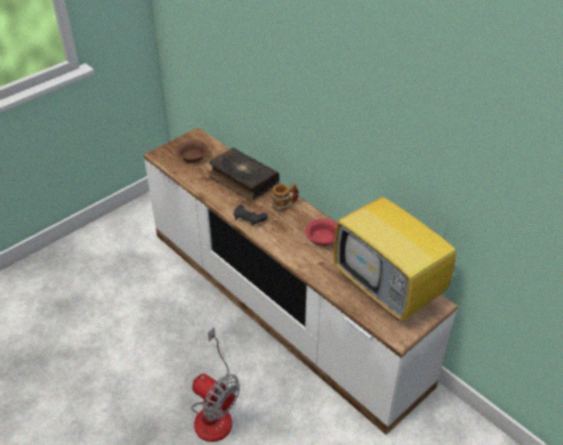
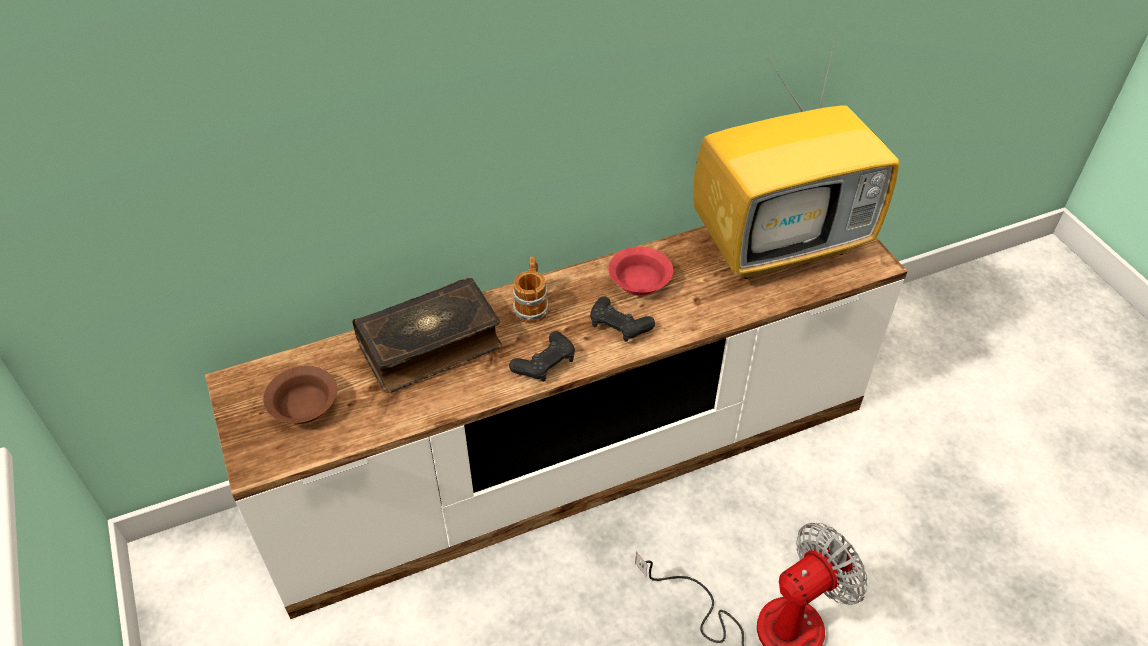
camera: 70 degrees left, 5 degrees up
(287, 238) = (619, 325): none -> black game controller

